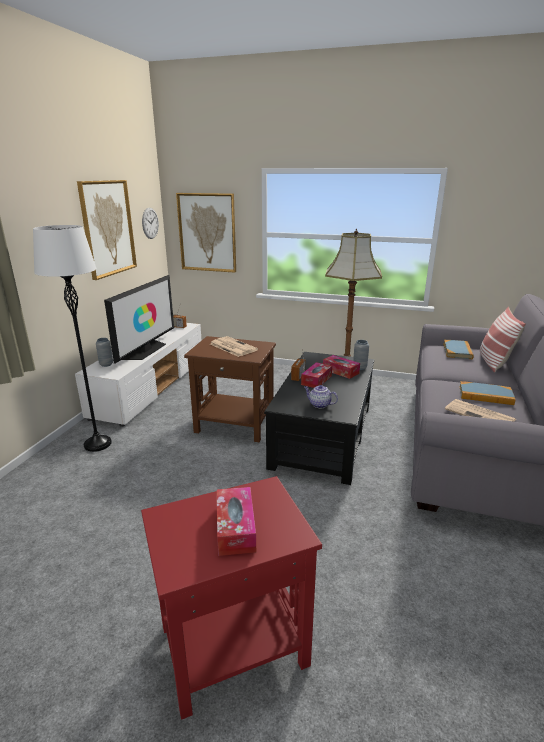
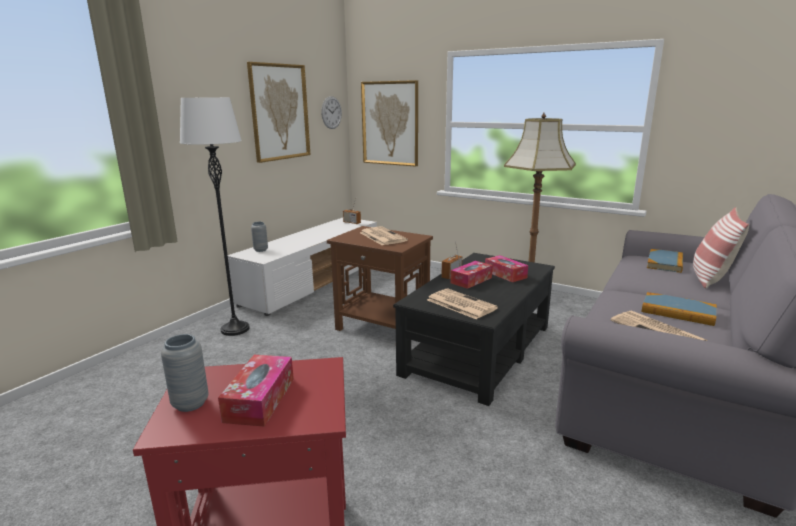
camera: 15 degrees right, 5 degrees down
(146, 350) = (307, 241): television -> none
(319, 404) = (460, 304): teapot -> newspaper
(359, 367) = (531, 272): grey vase -> grey vase (190, 403)

